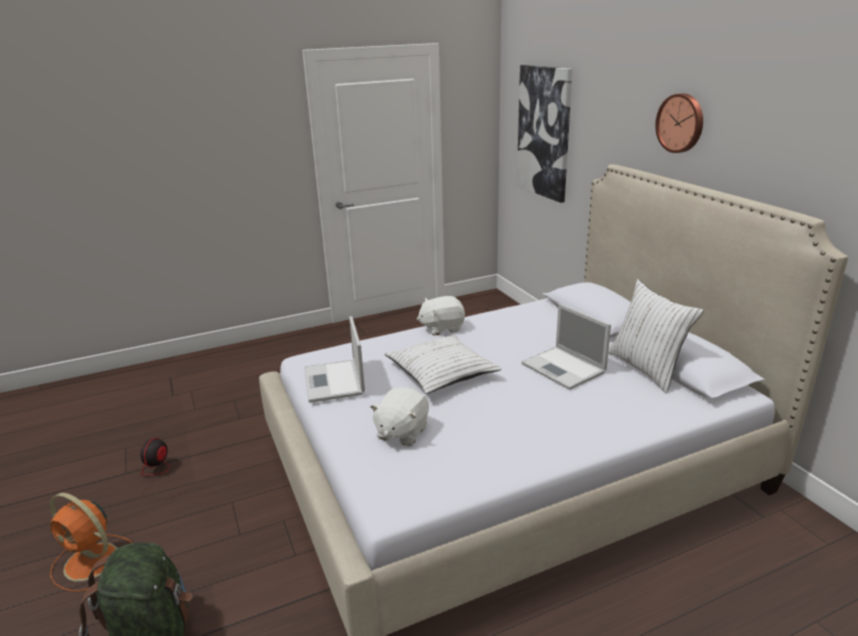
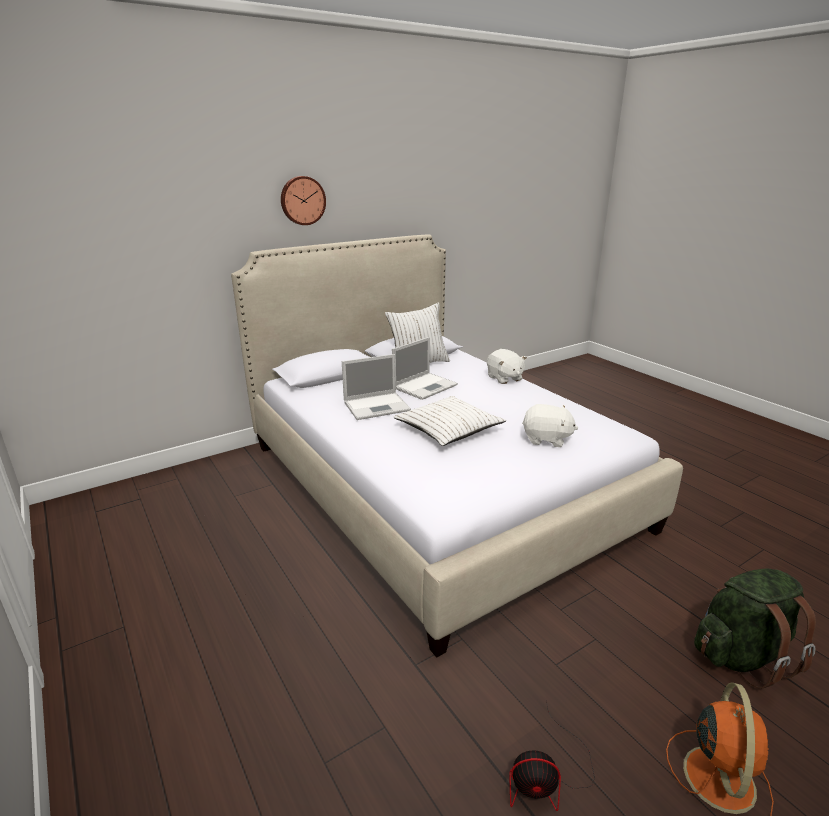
camera: 100 degrees left, 0 degrees up
(334, 382) = (489, 478): laptop -> laptop (378, 406)
(442, 328) = (352, 436): white plush toy -> white plush toy (504, 378)
(544, 132) = (91, 252): picture -> none

